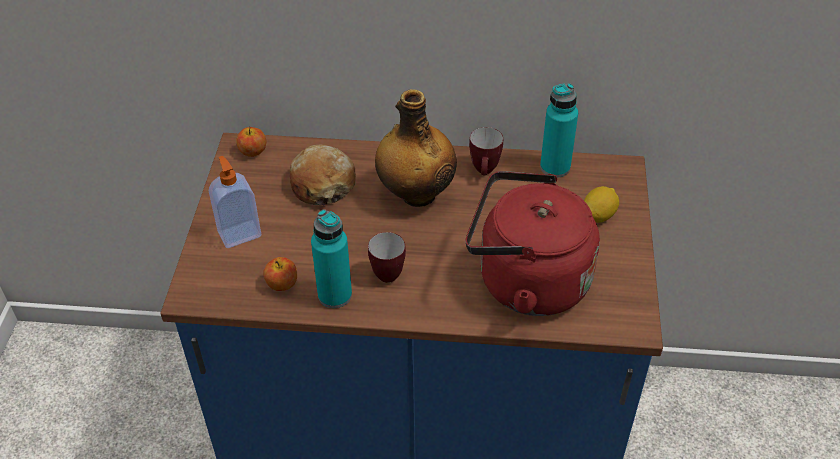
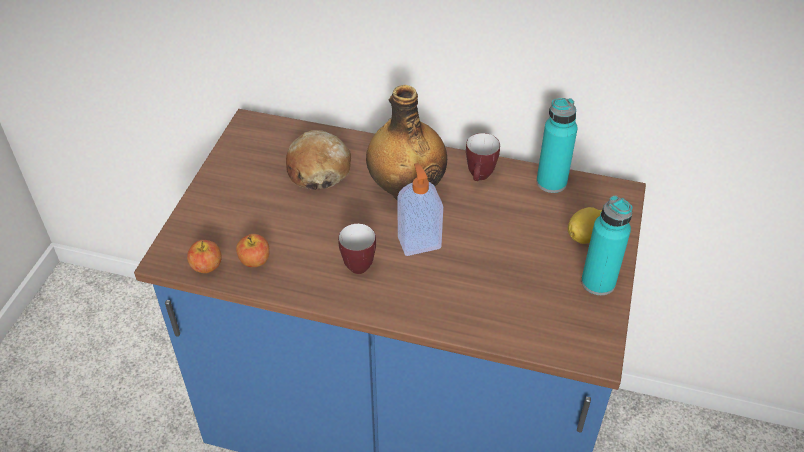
camera: 10 degrees right, 0 degrees up
(239, 233) = (227, 206): soap dispenser -> soap dispenser (418, 242)
(253, 152) = (261, 130): apple -> apple (206, 266)
(335, 295) = (302, 279): turquoise bottle -> turquoise bottle (598, 282)
(526, 281) = (494, 292): red kettle -> none

